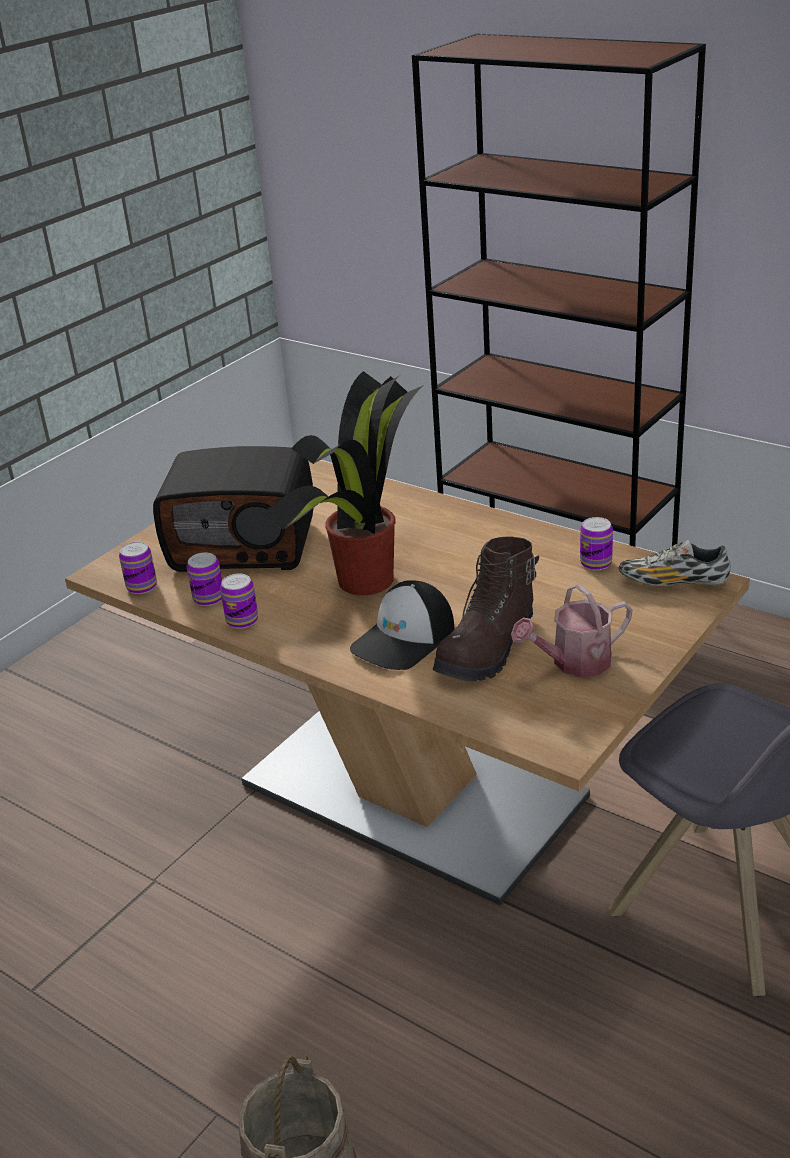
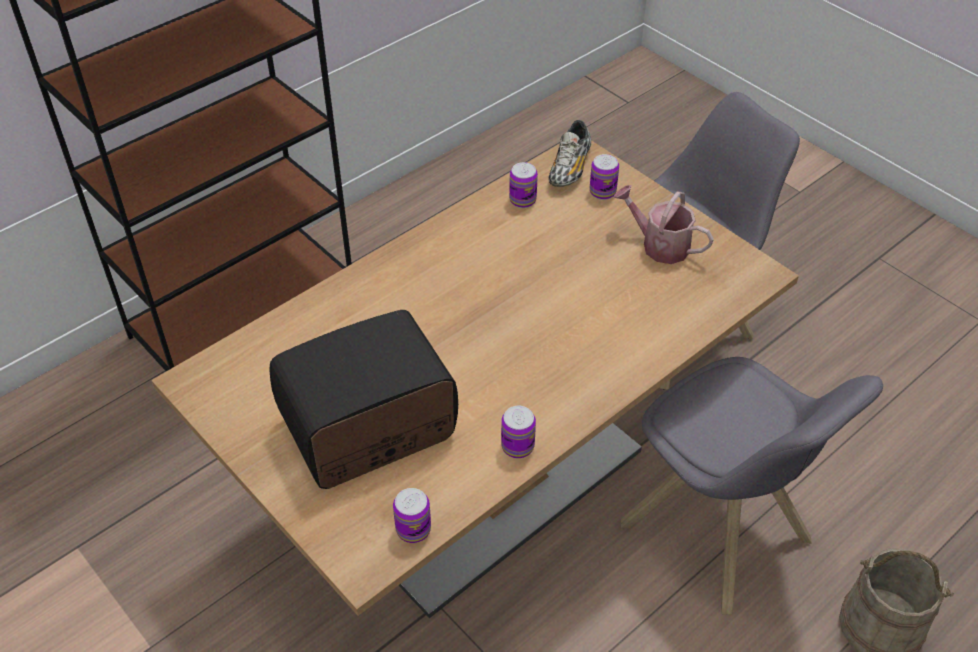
camera: 80 degrees left, 15 degrees up
(208, 598) = (464, 470): can -> can (602, 192)
(244, 544) = (368, 430): radio -> radio turned 135 degrees counterclockwise
(364, 582) = (487, 347): potted plant -> none
(403, 994) = (717, 532): none -> grey chair
(404, 639) = (593, 335): cap -> none
(488, 649) = (626, 287): brown boot -> none
(574, 662) = (659, 245): watering can -> watering can turned 135 degrees clockwise

